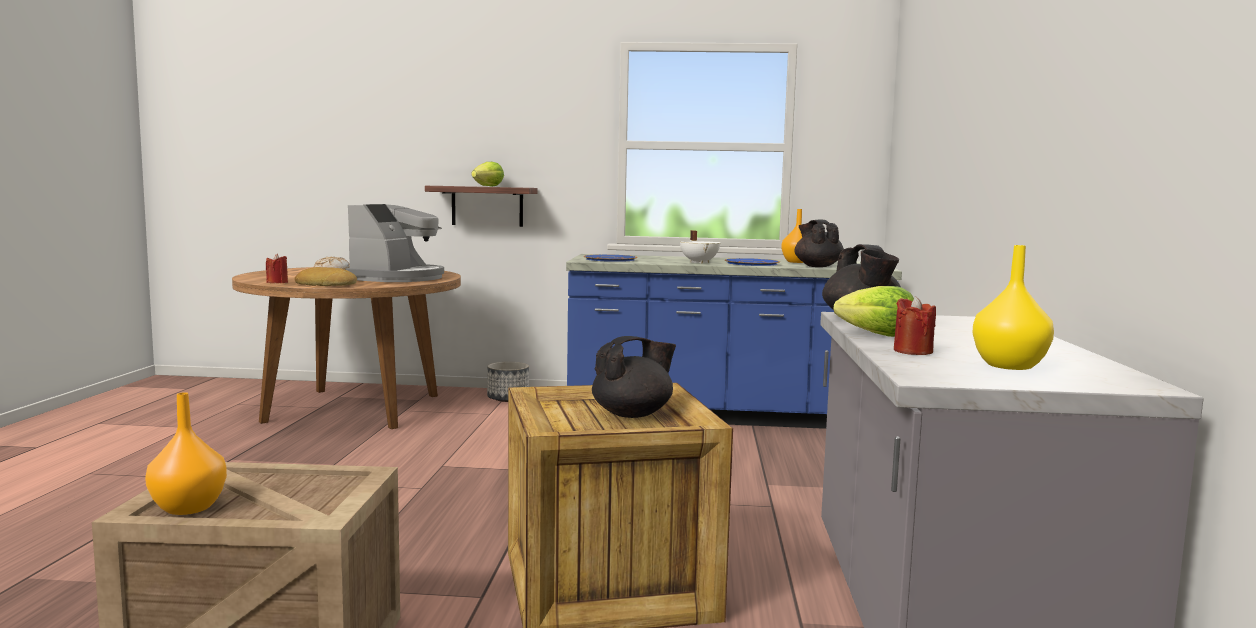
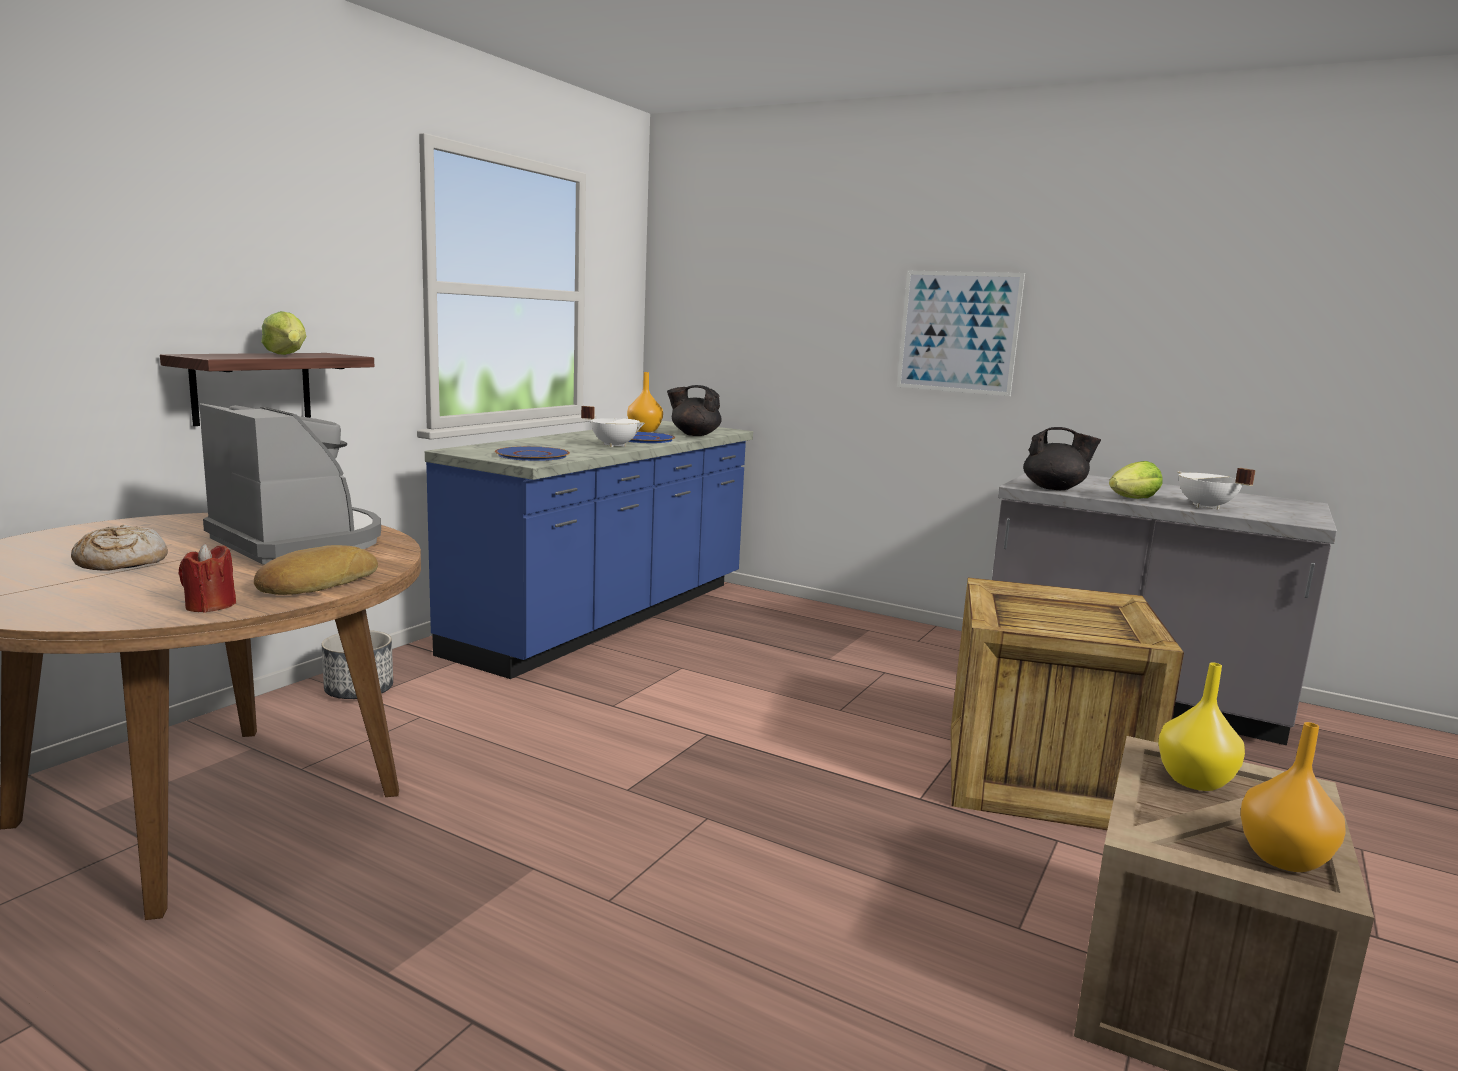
camera: 65 degrees left, 5 degrees up
(633, 414) = (1064, 612): black teapot -> none
(913, 351) = (1205, 506): red candle -> white cooking pot
(990, 148) = (958, 332): none -> picture
(1010, 365) = (1251, 504): yellow vase -> yellow vase (1193, 780)

